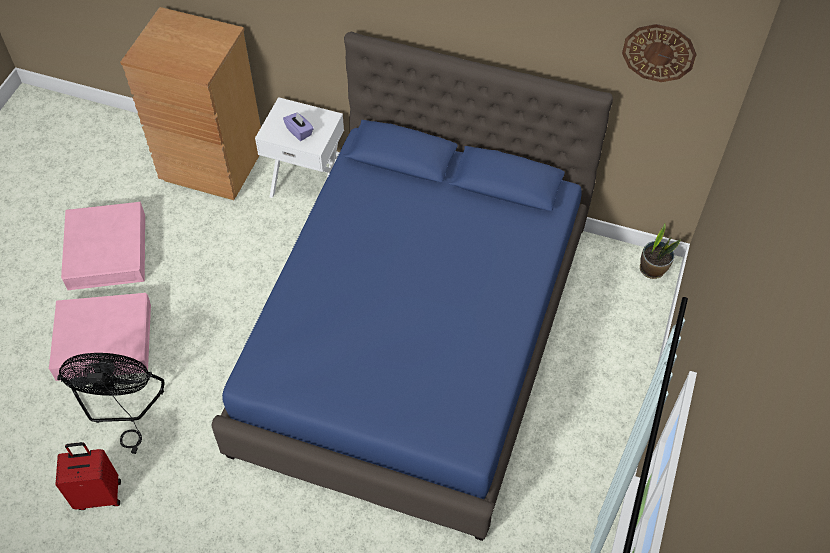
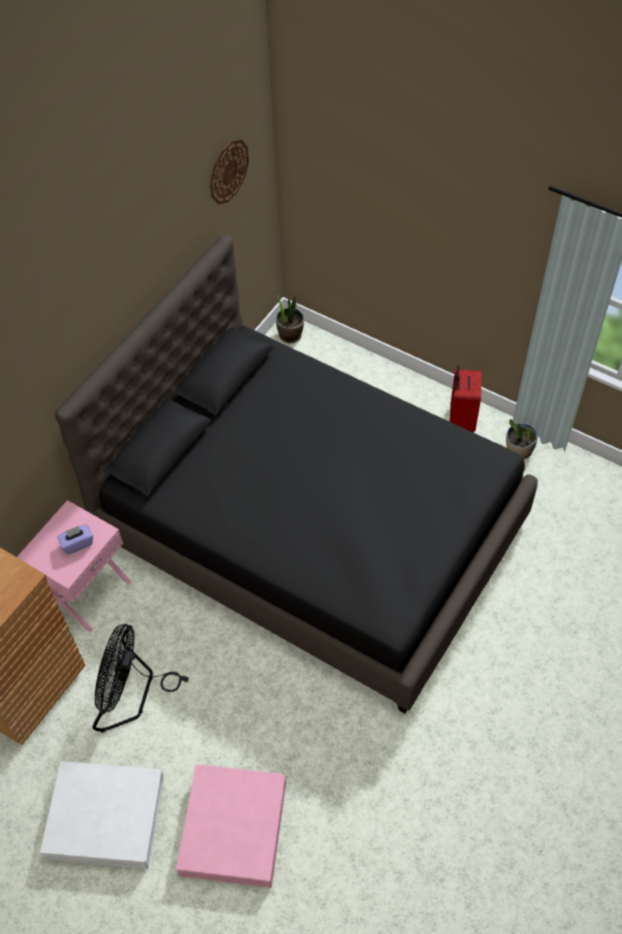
camera: 75 degrees left, 0 degrees up
(99, 494) = (422, 845): red suitcase -> red suitcase (460, 420)
(107, 251) = (105, 817): pink storage box -> white storage box
(120, 409) = (325, 816): black fan -> black fan (134, 689)
(307, 183) = (86, 591): white nightstand -> pink nightstand
(415, 338) = (312, 527): blue bed -> black bed
(573, 523) = (518, 451): none -> potted plant

